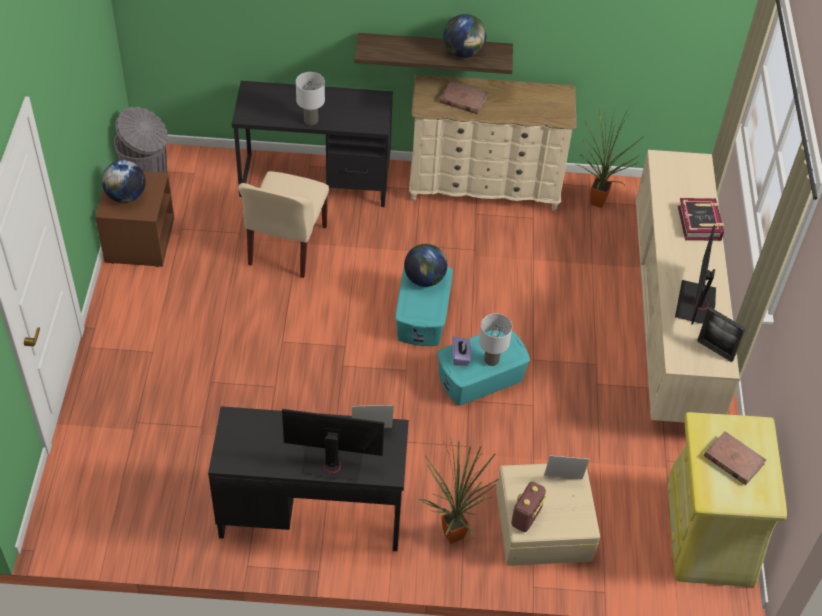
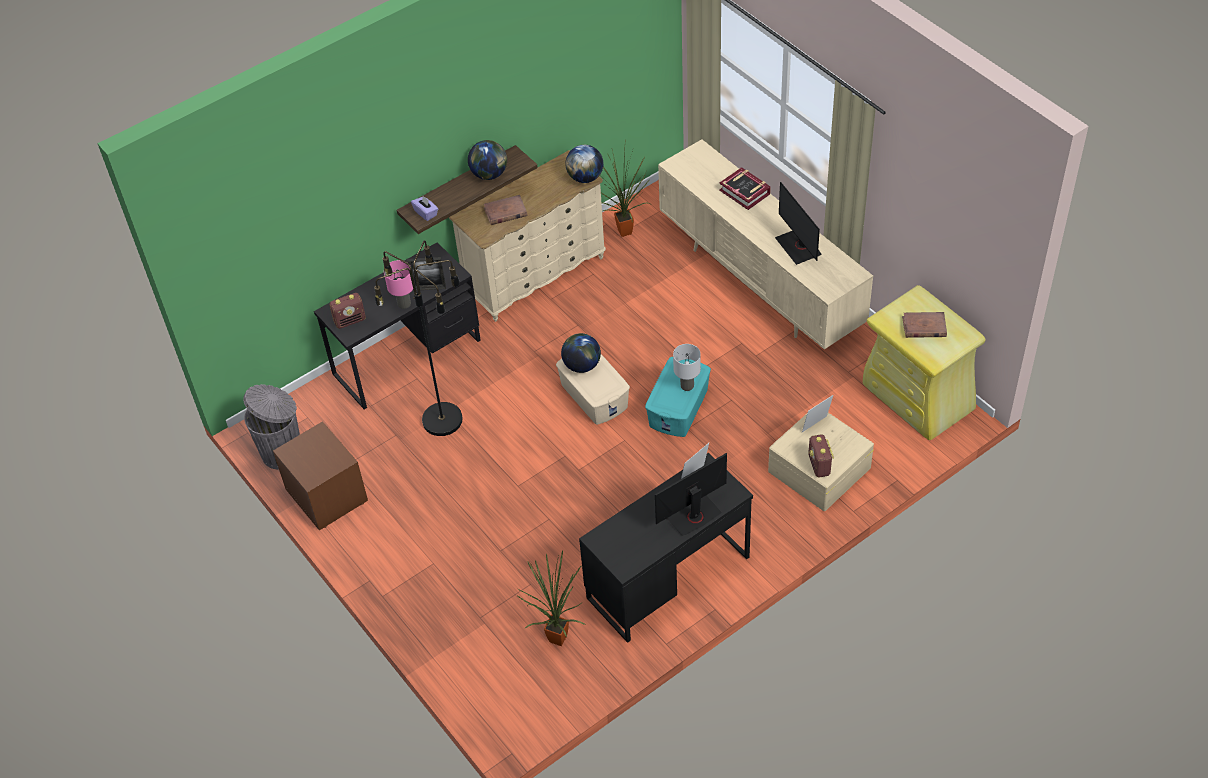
camera: 35 degrees left, 0 degrees up
(126, 196) = (312, 460): globe -> globe (585, 177)
(257, 106) = (350, 320): none -> radio
(286, 247) = (443, 419): beige chair -> floor lamp
(310, 121) = (403, 305): white table lamp -> pink table lamp
(423, 315) = (594, 395): turquoise storage box -> beige storage box
(452, 532) = (770, 518): potted plant -> potted plant (555, 637)
(460, 357) = (664, 399): purple tissue box -> purple tissue box (426, 213)
(715, 350) = (841, 268): picture frame -> picture frame (429, 288)

